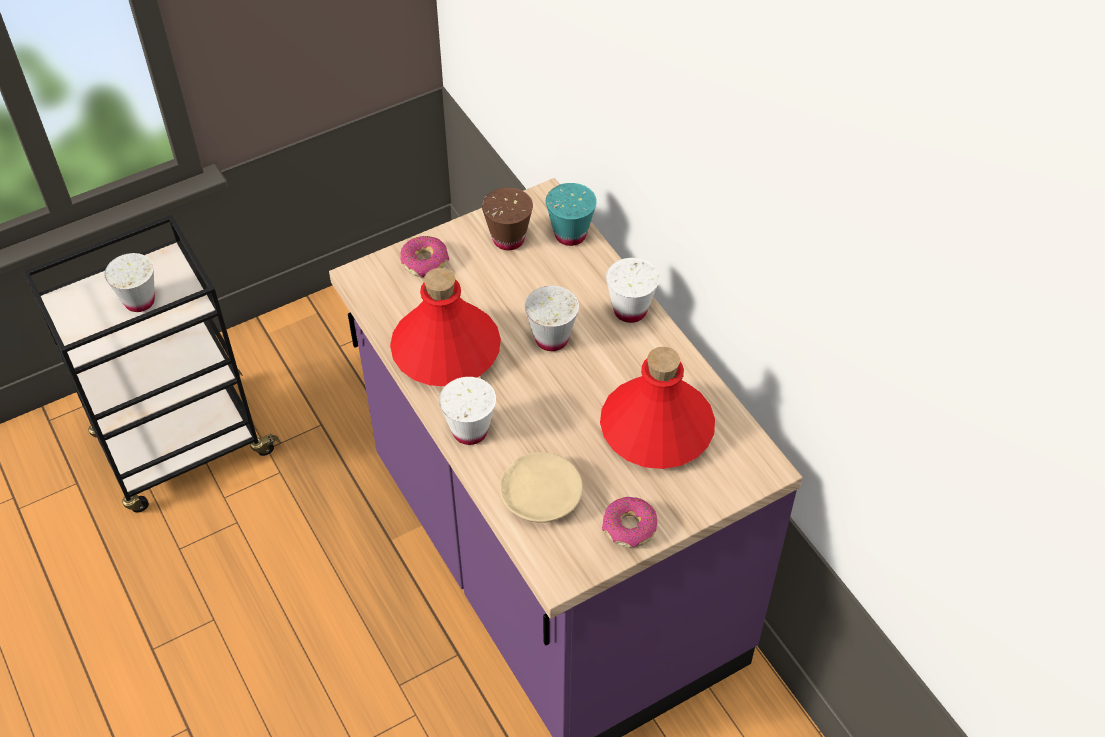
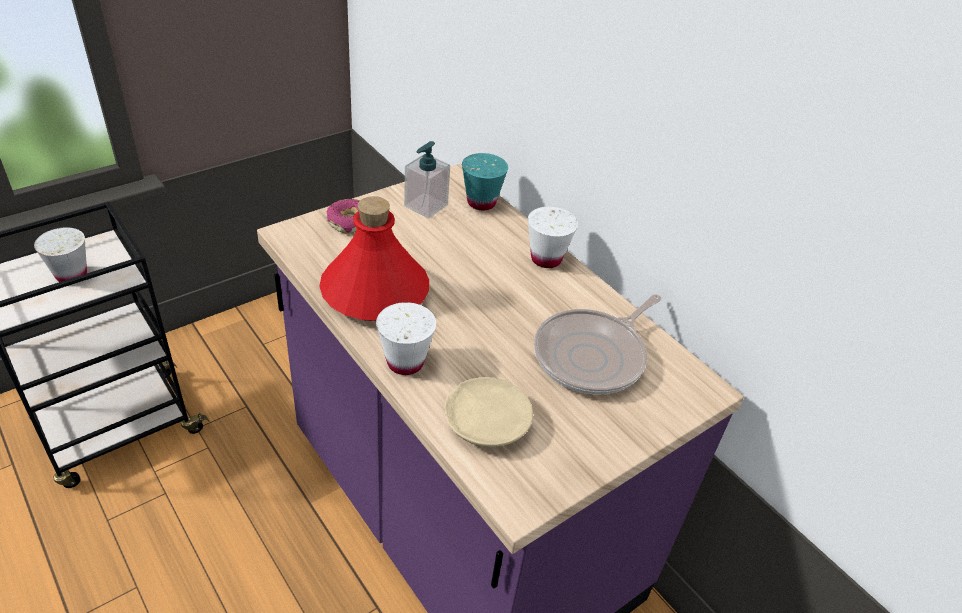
camera: 10 degrees left, 10 degrees down
(508, 239) = (426, 205): brown cup -> soap dispenser
(551, 339) = (476, 281): white cup -> none
(629, 527) = (585, 450): donut -> none
(657, 428) = (593, 356): red bottle -> frying pan

